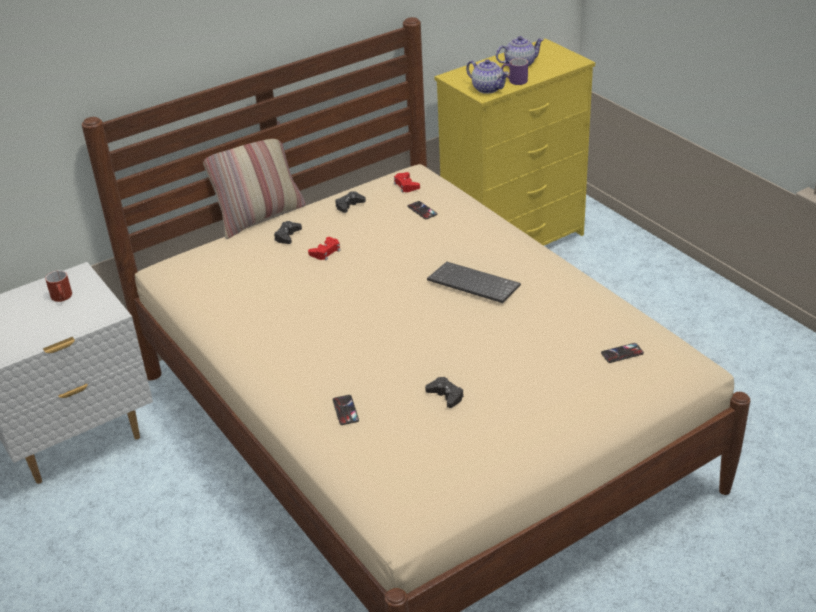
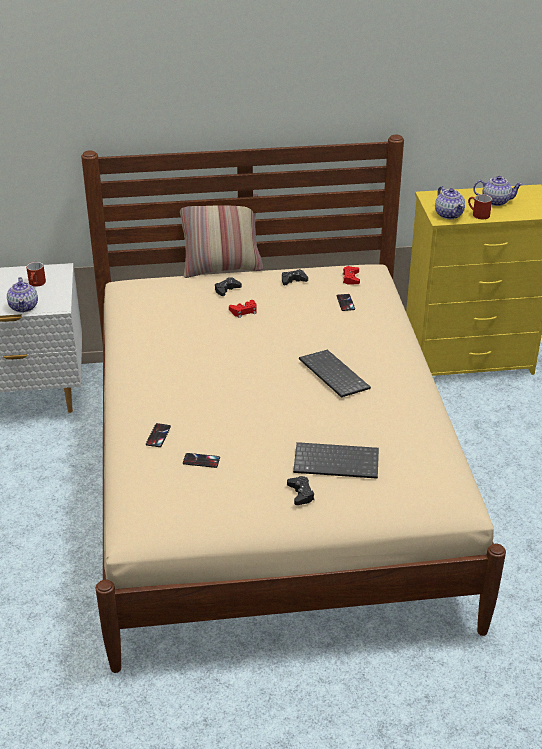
camera: 25 degrees right, 0 degrees up
(69, 327) = (24, 307): none -> teapot
(446, 396) = (238, 452): black game controller -> black game controller (301, 494)
(514, 81) = (477, 214): purple mug -> red mug
(551, 367) = (337, 461): none -> keyboard
(622, 353) = (404, 472): phone -> phone (201, 461)

